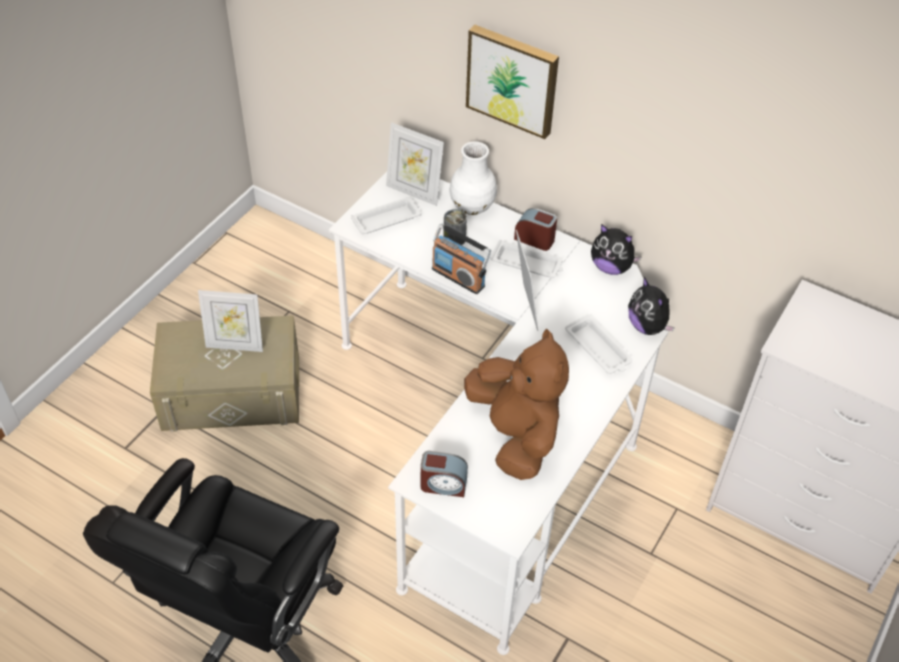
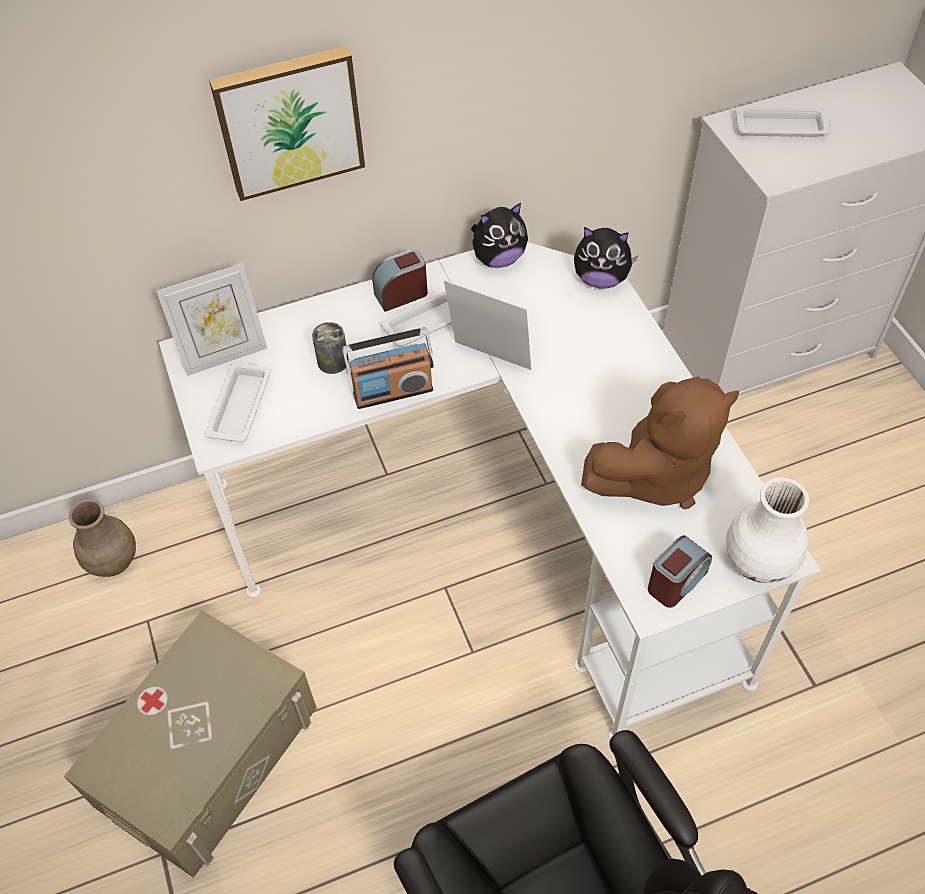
camera: 50 degrees left, 5 degrees up
(235, 345) = (187, 701): picture frame -> none
(311, 271) = (113, 560): none -> brown vase
(471, 206) = (300, 318): white vase -> white vase (757, 562)
(515, 434) = (656, 473): brown plush toy -> brown plush toy turned 135 degrees clockwise
(598, 349) = (598, 335): white tray -> white tray (782, 127)

